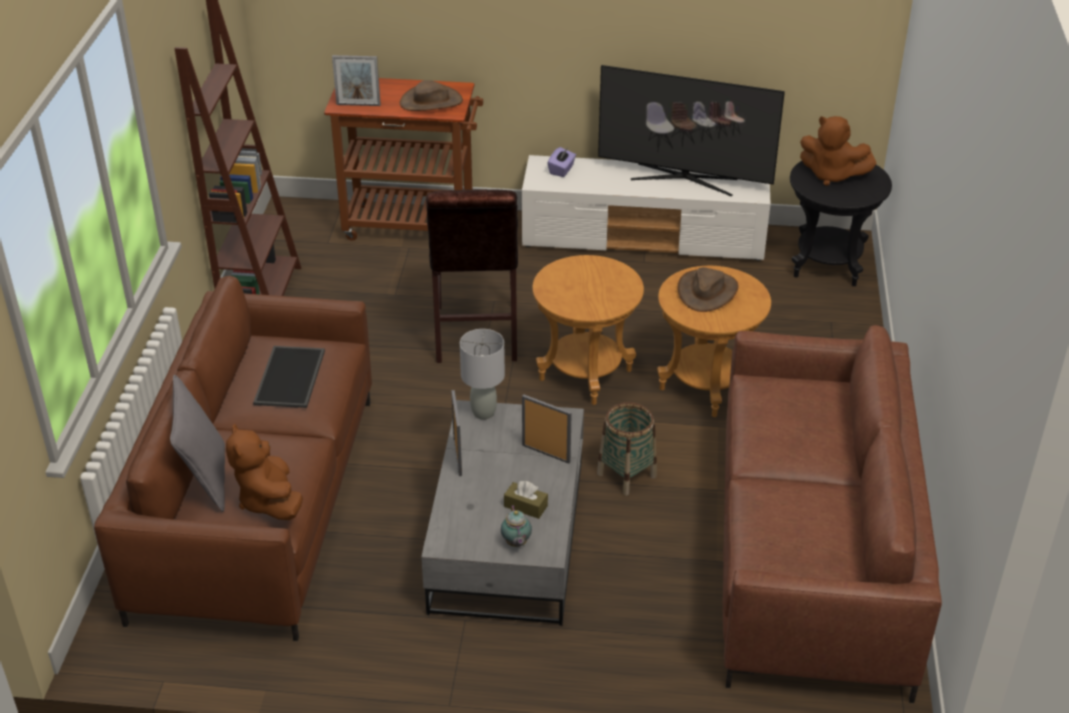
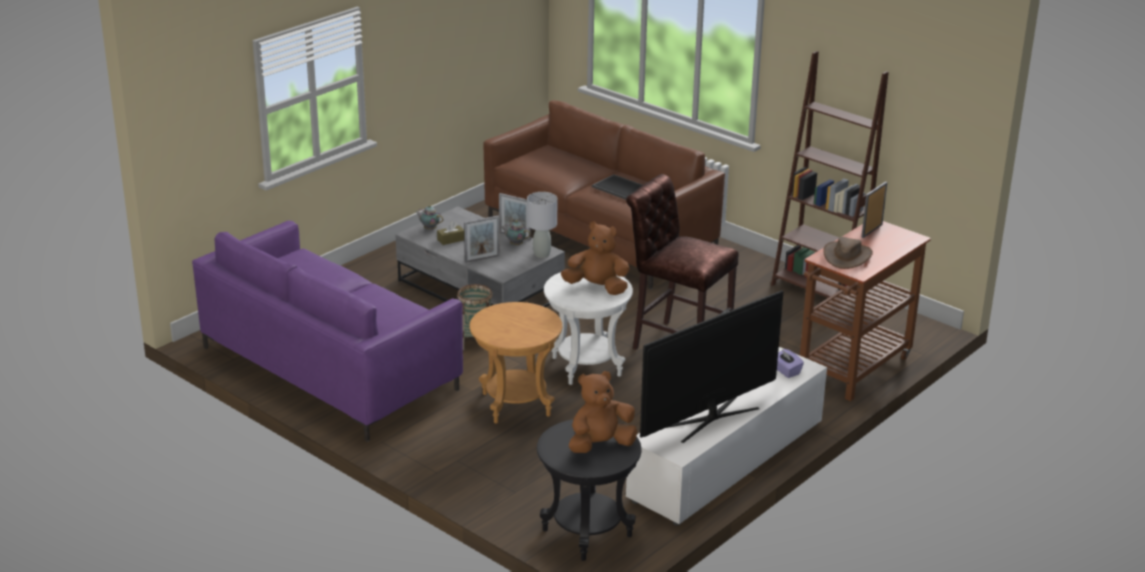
camera: 125 degrees right, 10 degrees down
(206, 480) = (569, 154): grey pillow -> none
(269, 500) = (532, 163): brown plush toy -> brown plush toy (597, 287)
(479, 446) = (515, 244): none -> teapot
(585, 374) = (586, 366): brown side table -> white side table
(707, 291) = (525, 324): brown hat -> none
(809, 556) = (331, 368): brown sofa -> purple sofa

